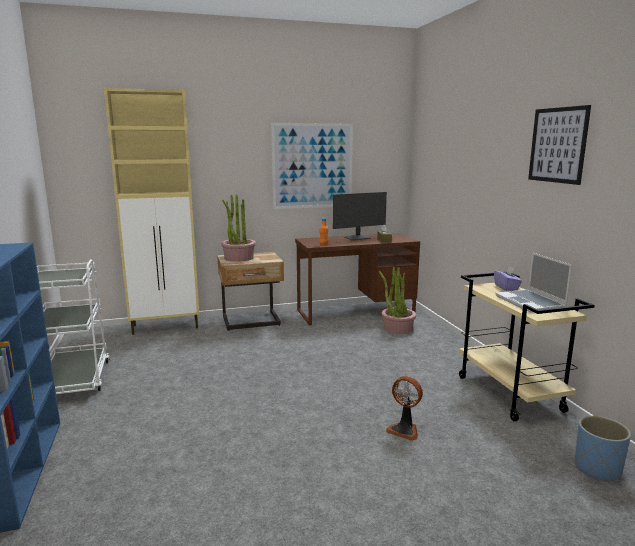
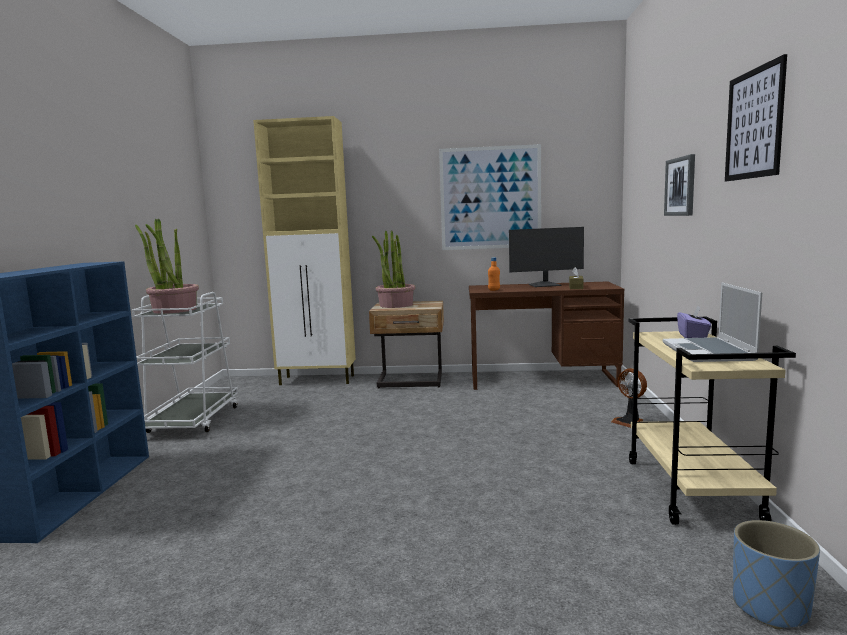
camera: 20 degrees right, 5 degrees down
(397, 328) = (584, 400): potted plant -> potted plant (174, 310)
(404, 430) = (505, 513): fan -> fan (630, 422)
(480, 173) = (680, 186): none -> picture

